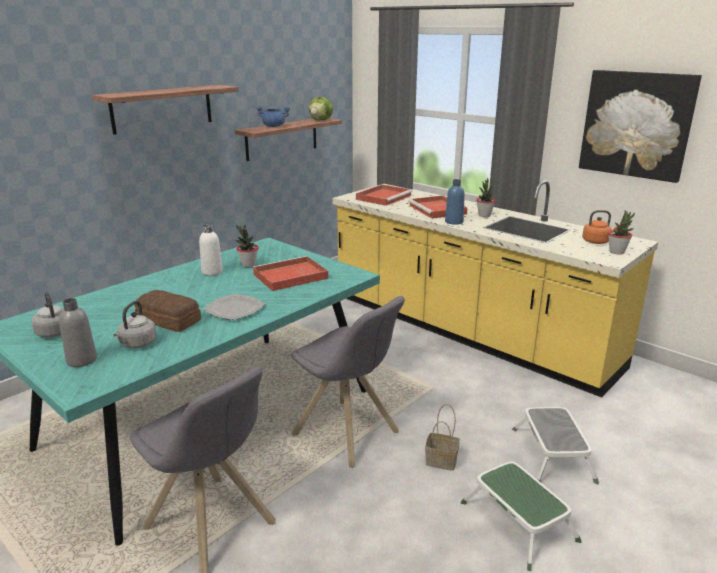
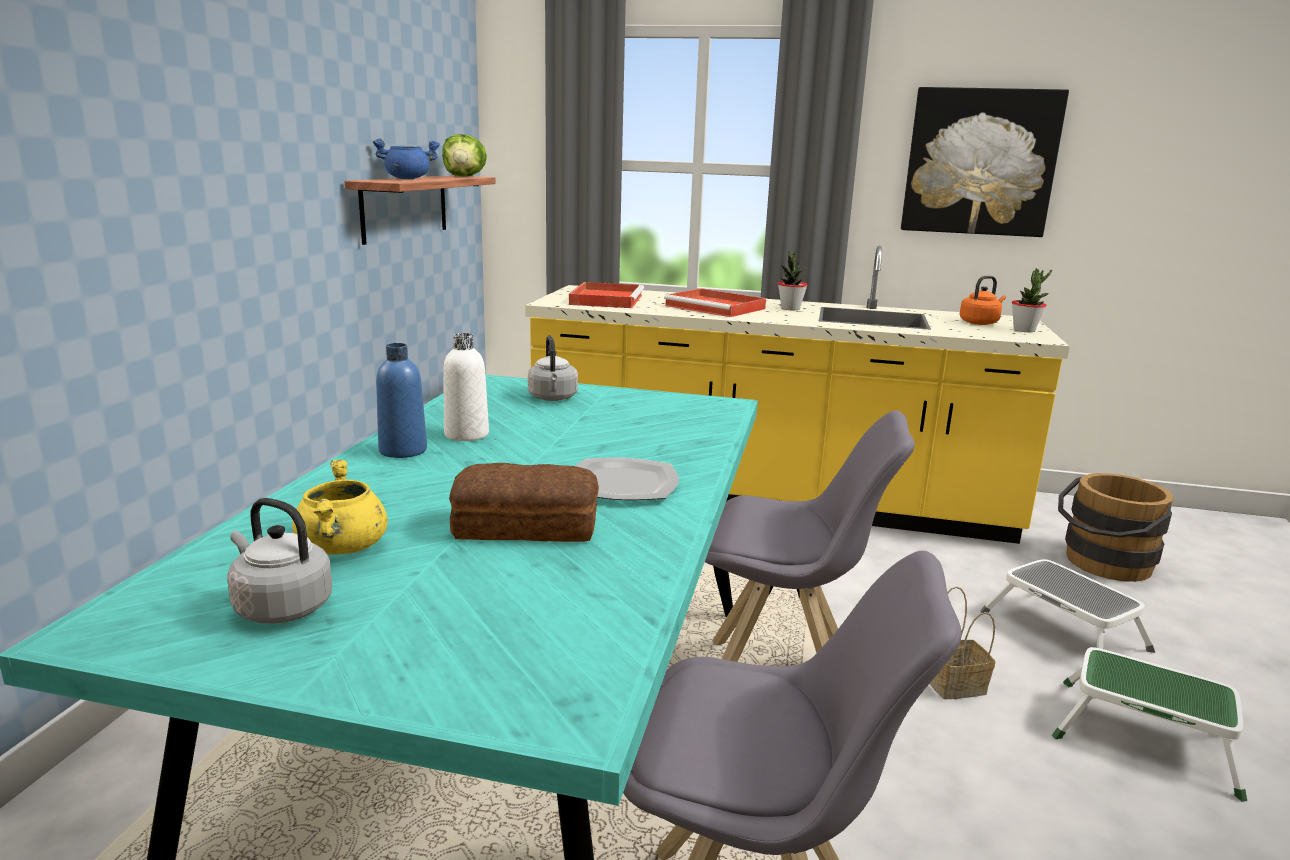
camera: 30 degrees left, 5 degrees down
(82, 360) = (463, 647): grey bottle -> none
(99, 315) = (343, 548): none -> yellow cooking pot
(137, 344) = (539, 584): grey kettle -> grey kettle (553, 398)
(162, 108) = (237, 117): shelf -> none
(248, 265) = (517, 415): potted plant -> none
(289, 277) = (624, 422): red tray -> none
(454, 222) = (769, 318): blue bottle -> blue bottle (403, 450)
(646, 425) = (1103, 564): none -> brown bucket

